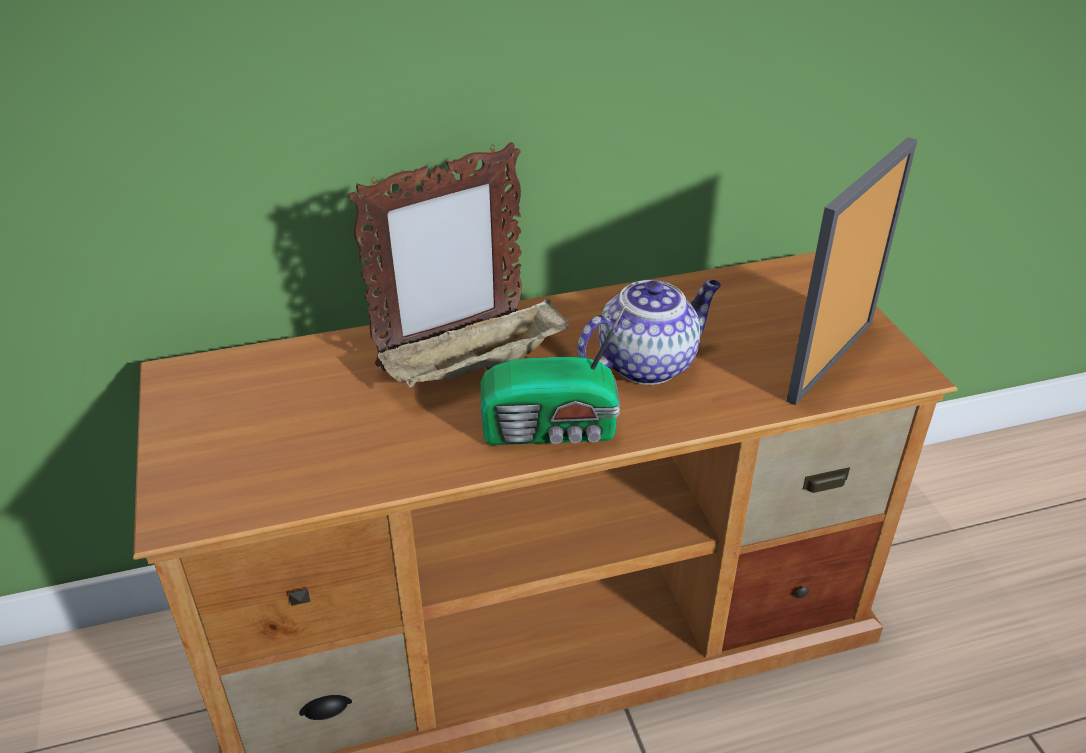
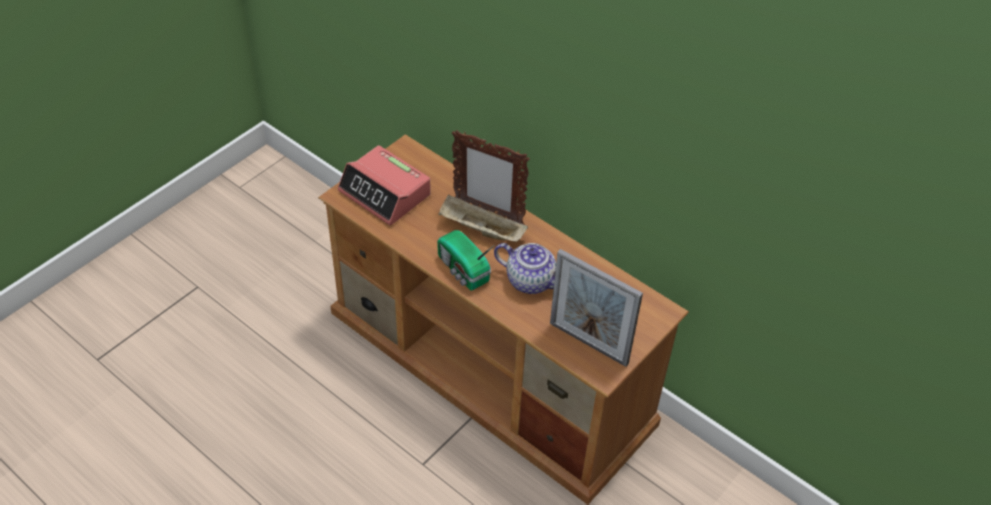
camera: 55 degrees right, 10 degrees up
(252, 449) = (385, 193): none -> alarm clock
(830, 360) = (588, 343): picture frame -> picture frame turned 150 degrees counterclockwise

